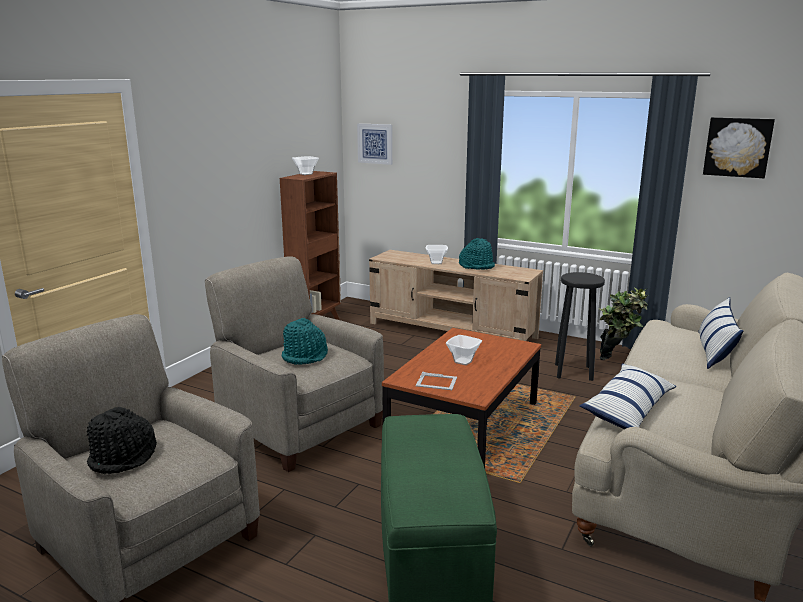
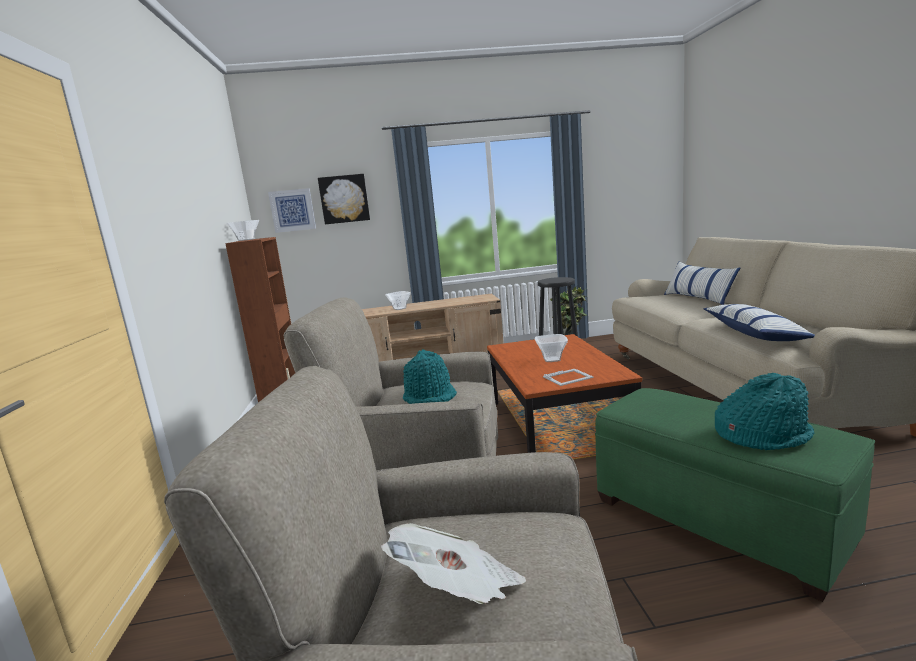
camera: 35 degrees left, 5 degrees down
(124, 457) = (459, 591): black hat -> newspaper
(477, 266) = (438, 302): turquoise hat -> turquoise hat (761, 435)
(737, 147) = (611, 167): picture -> picture (344, 199)

